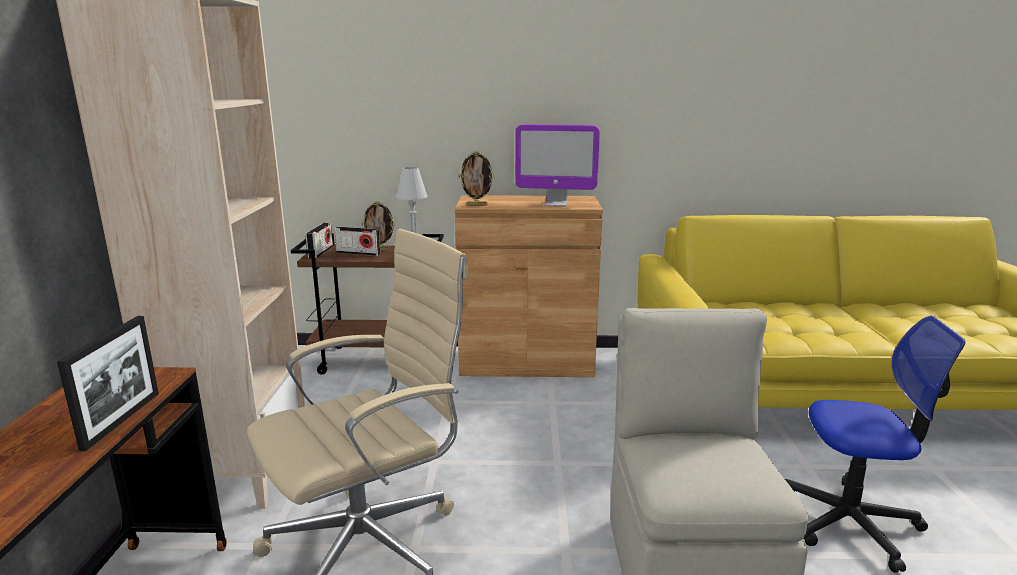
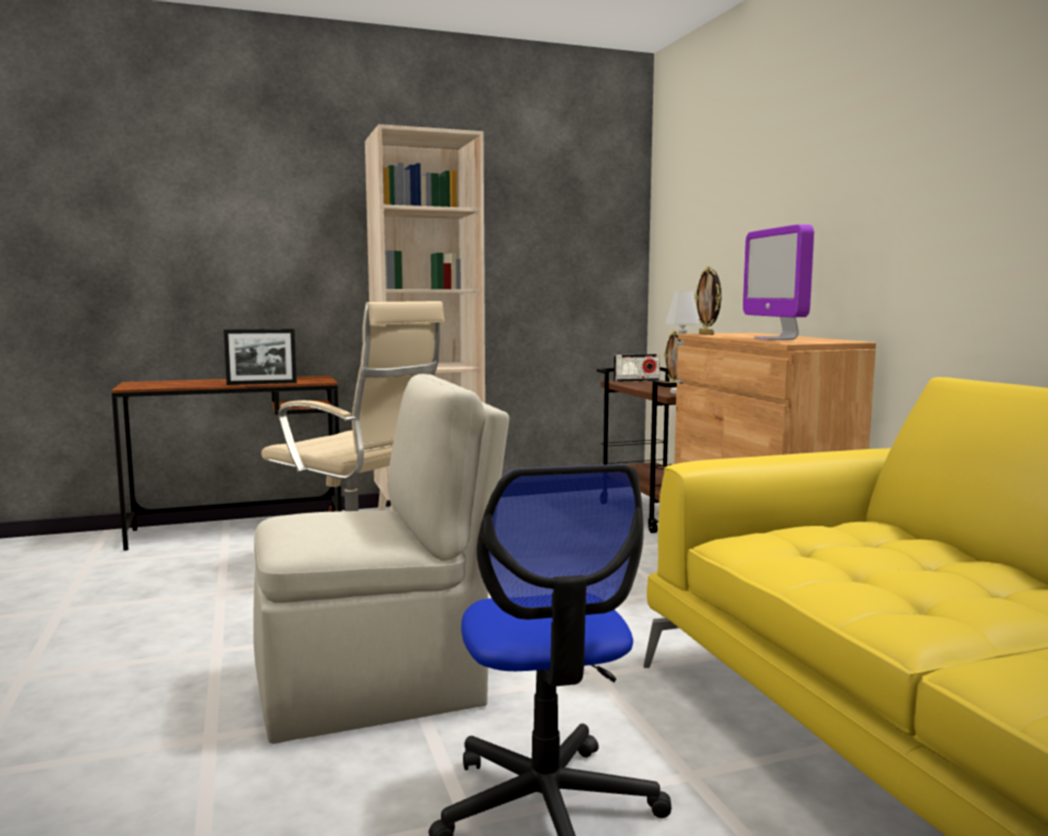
camera: 70 degrees right, 10 degrees down
(358, 253) = (652, 385): radio -> none

